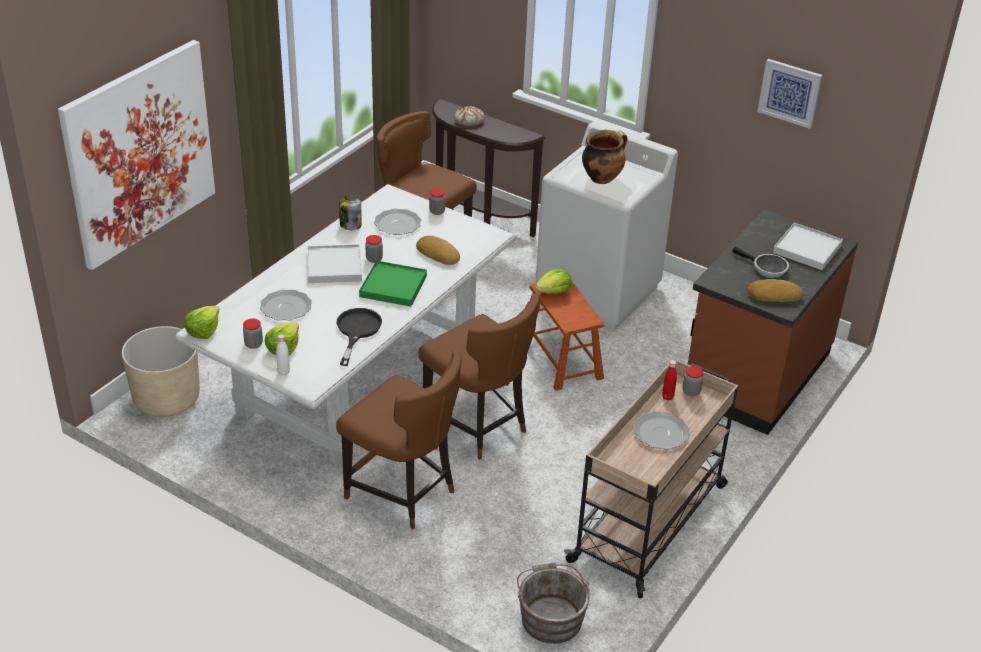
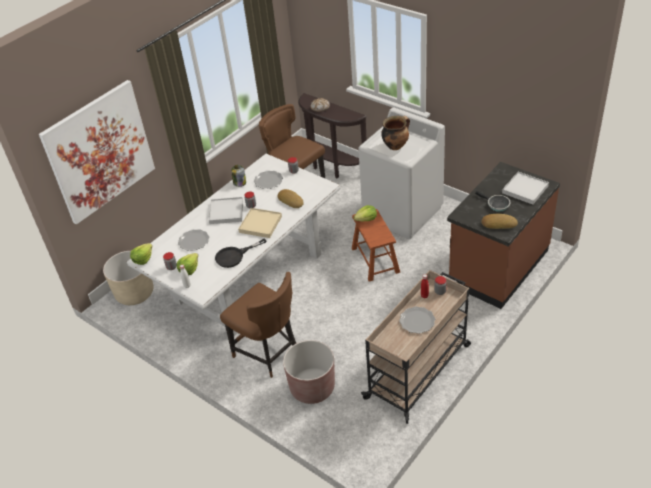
camera: 10 degrees right, 5 degrees up
(357, 331) = (234, 256): black frying pan -> black frying pan turned 135 degrees counterclockwise
(393, 286) = (260, 224): green tray -> beige tray
(478, 427) = (318, 307): brown chair -> none
(481, 545) = (312, 387): none -> brown planter
(550, 616) = (349, 436): grey bucket -> none
(790, 92) = (512, 87): picture -> none

